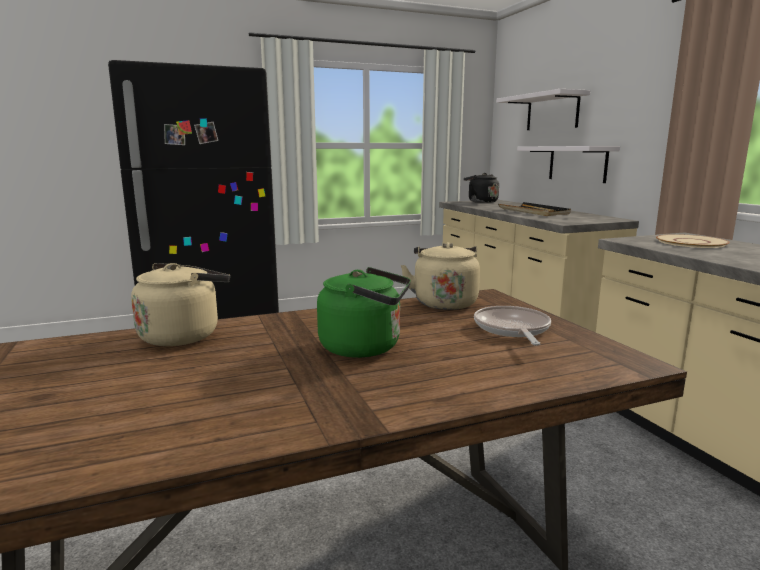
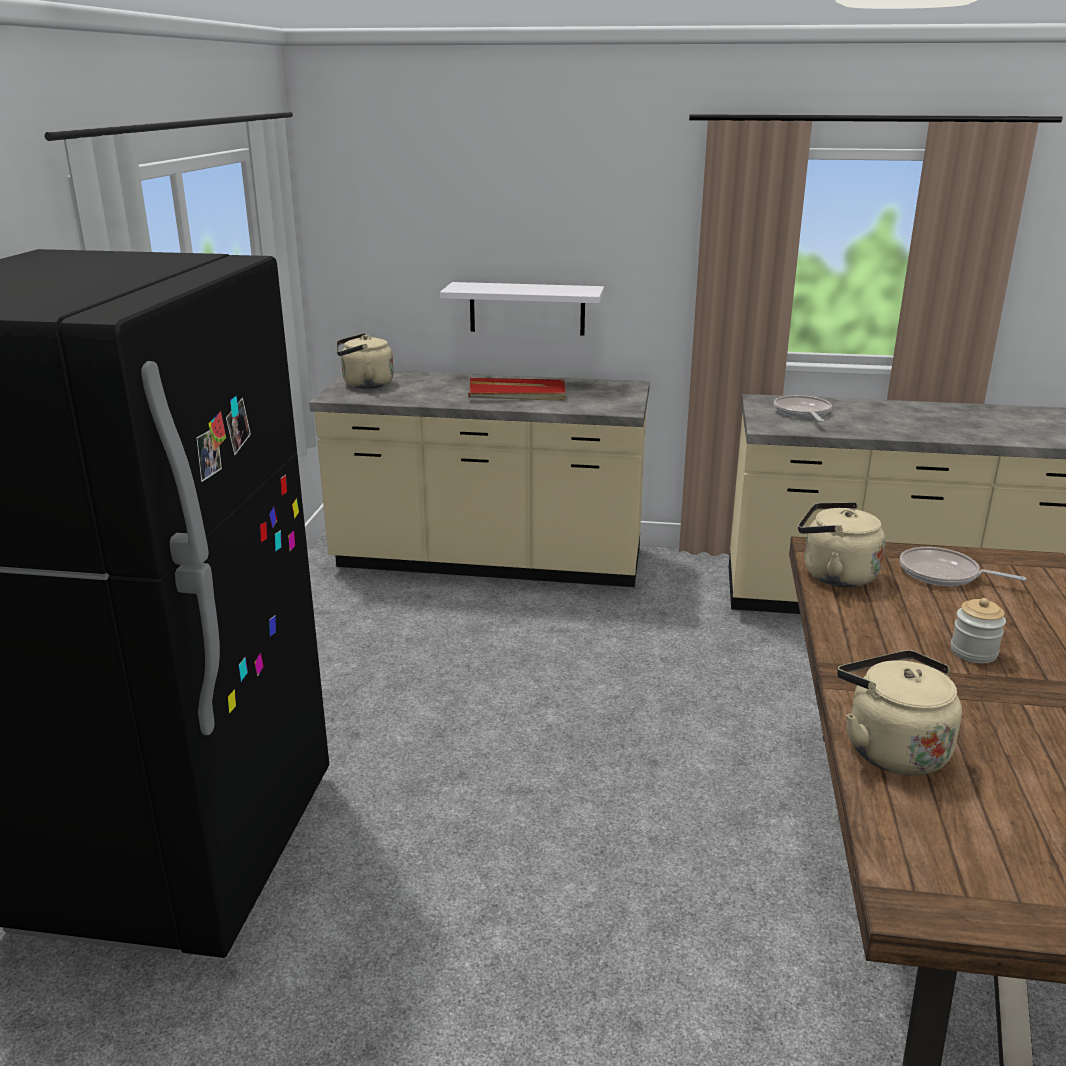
camera: 60 degrees left, 10 degrees up
(365, 347) = (973, 652): green kettle -> jar
(481, 202) = (364, 384): black kettle -> beige kettle
(533, 212) = (517, 394): black tray -> red tray
(552, 112) = (461, 229): white shelf -> none
(690, 242) = (802, 413): beige plate -> frying pan

